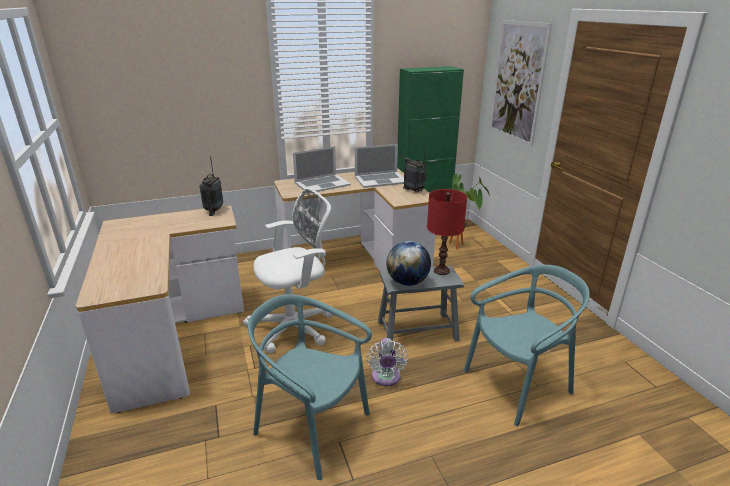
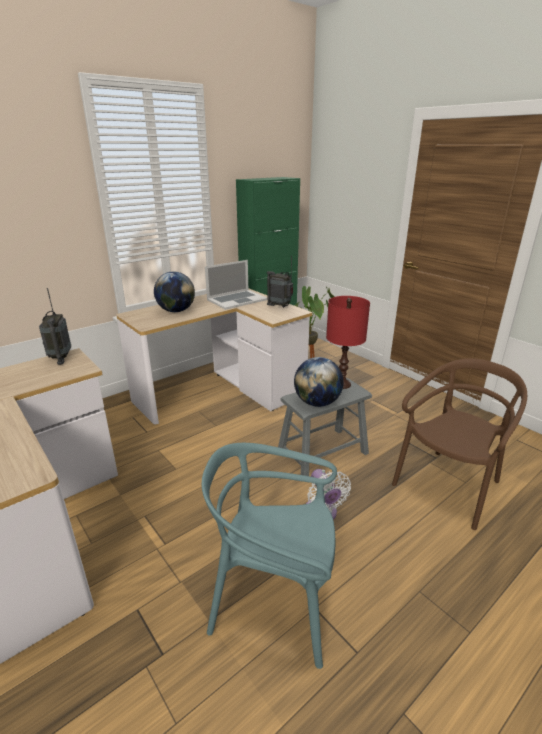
camera: 20 degrees left, 0 degrees up
(295, 326) = (189, 479): white office chair -> none
(322, 184) = (176, 311): laptop -> globe
(517, 82) = (353, 189): picture -> none
(518, 385) = (448, 486): turquoise chair -> brown chair

